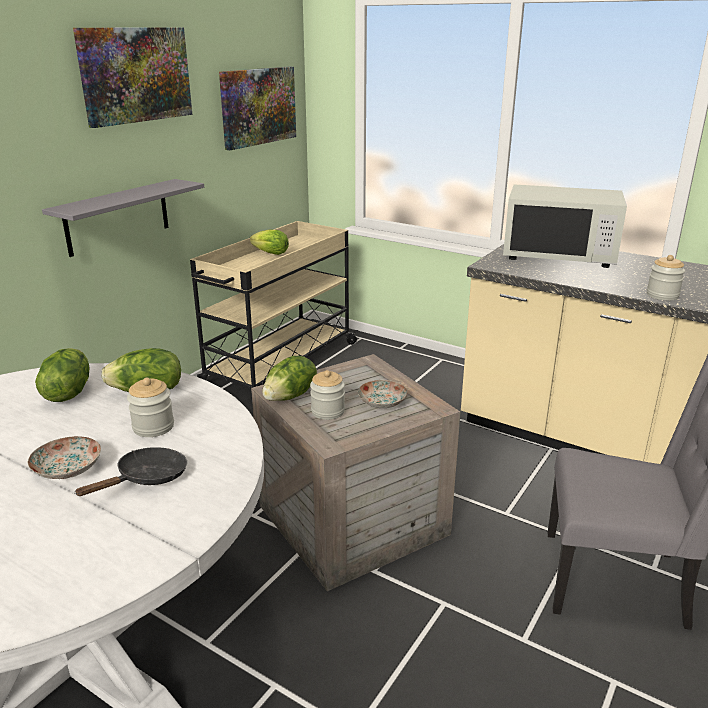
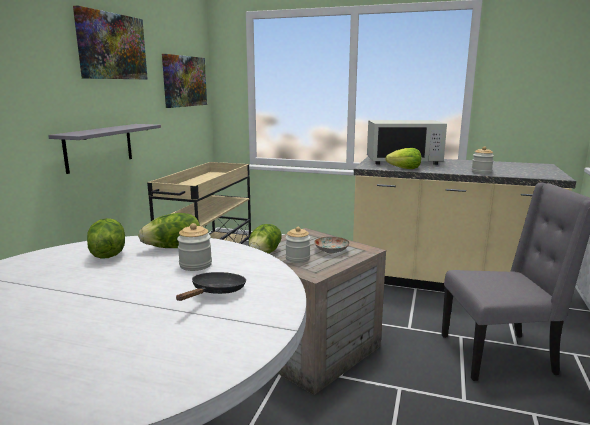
camera: 15 degrees left, 10 degrees down
(69, 469) = (145, 294): plate -> none
(271, 253) = (199, 180): lettuce -> lettuce (405, 169)

